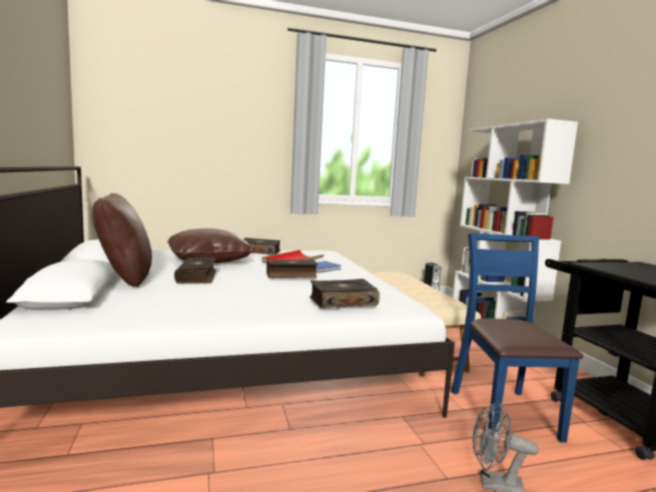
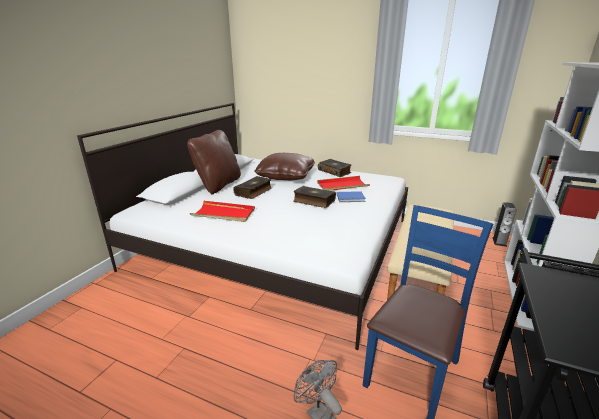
camera: 40 degrees right, 15 degrees up
(201, 301) = (224, 213): none -> red tray
(342, 301) = (300, 237): book -> none

